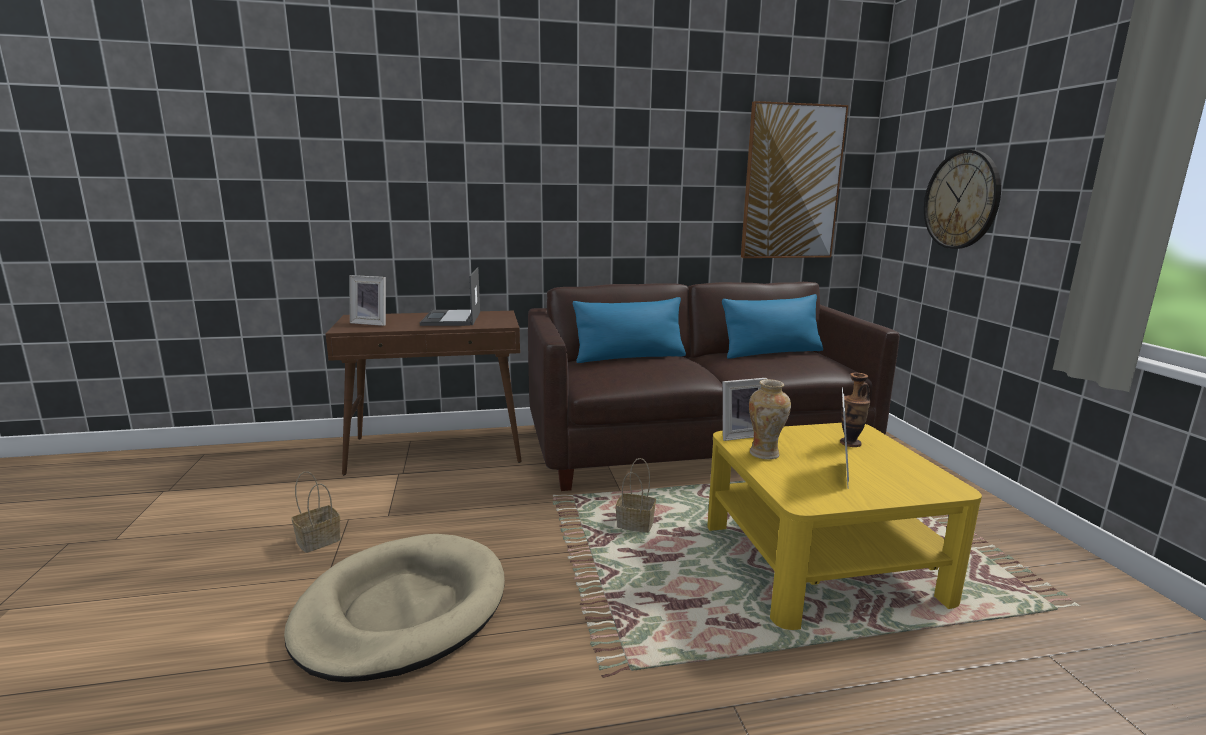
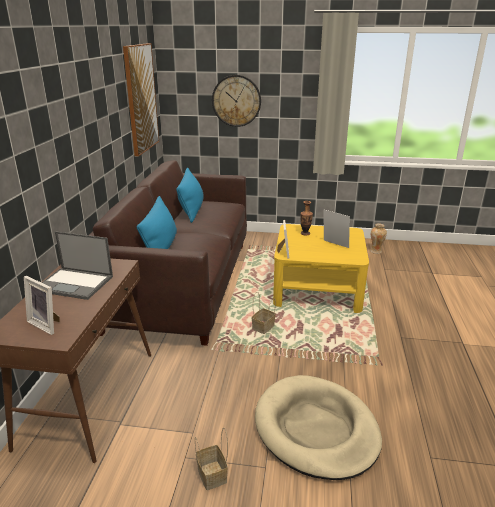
camera: 70 degrees left, 10 degrees up
(371, 323) = (47, 324): picture frame -> picture frame turned 90 degrees clockwise
(765, 454) = (308, 253): vase -> vase (376, 251)

